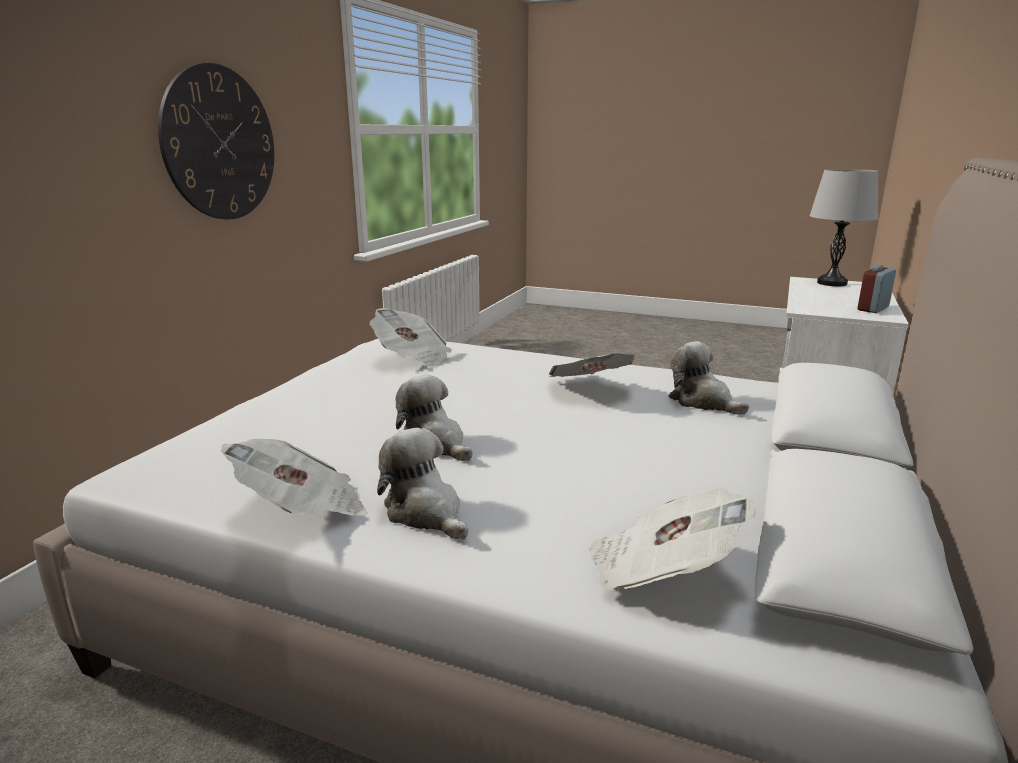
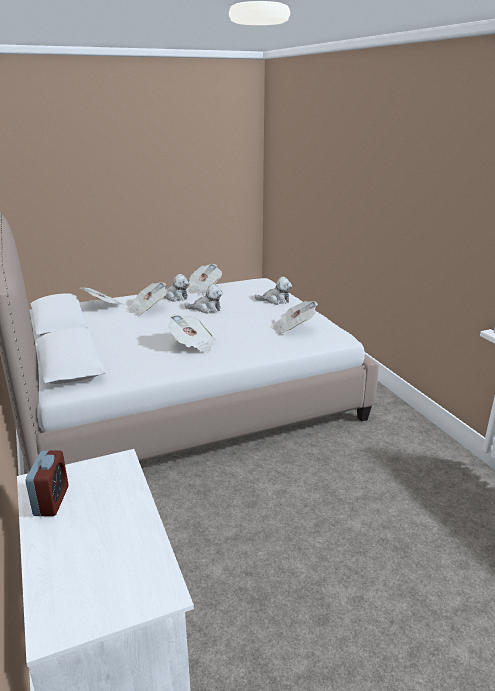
camera: 135 degrees right, 5 degrees up
(220, 143) = (408, 205): wall clock -> none
(551, 501) = (147, 309): none -> newspaper
(703, 402) = (136, 358): plush toy -> plush toy (275, 300)
(832, 283) = (117, 595): grey table lamp -> none

